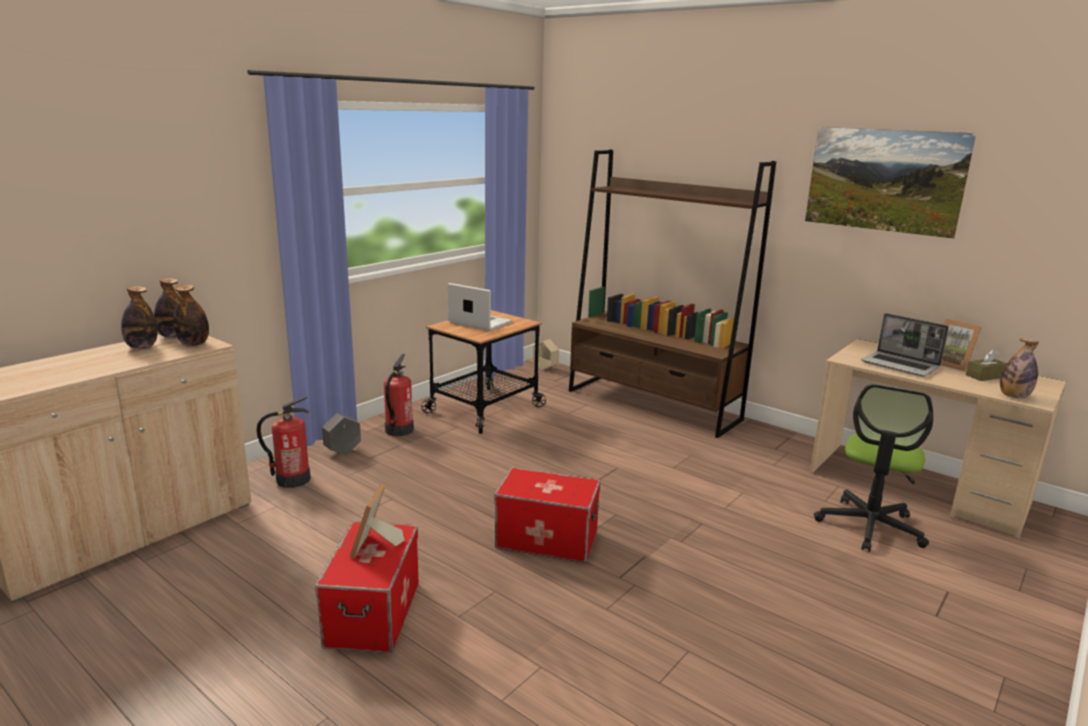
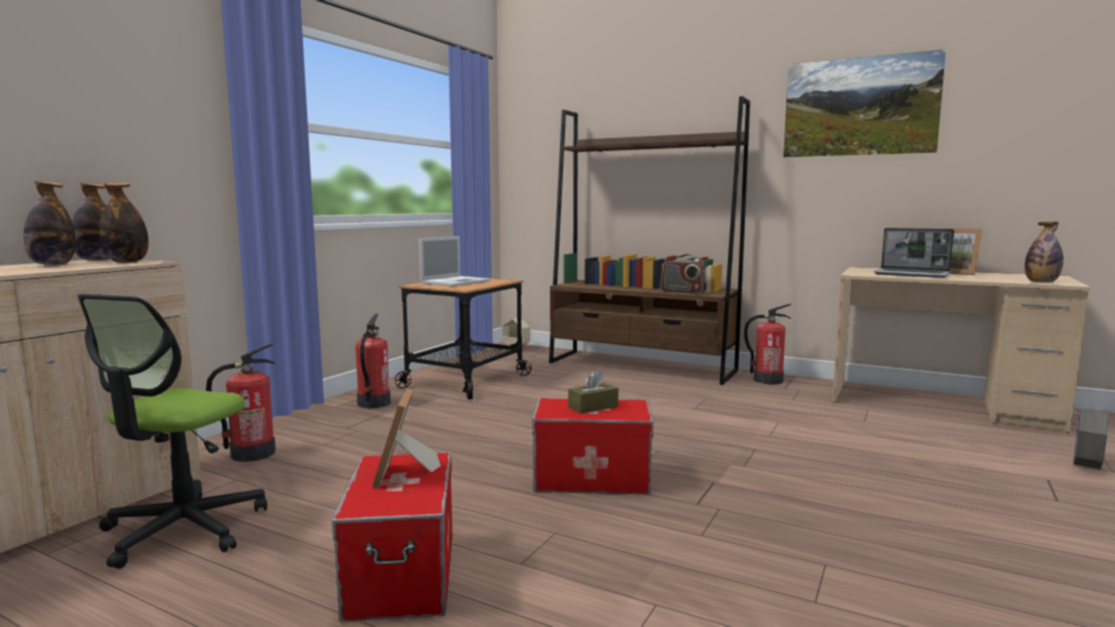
camera: 10 degrees left, 10 degrees down
(343, 452) = (311, 425): grey planter -> grey planter (1086, 466)
(479, 322) = (456, 282): laptop -> laptop turned 105 degrees clockwise
(690, 346) = (683, 292): none -> radio
(765, 436) = (767, 380): none -> fire extinguisher
(869, 526) = (924, 436): office chair -> office chair (183, 529)
(985, 376) = (996, 276): brown tissue box -> brown tissue box (593, 407)

